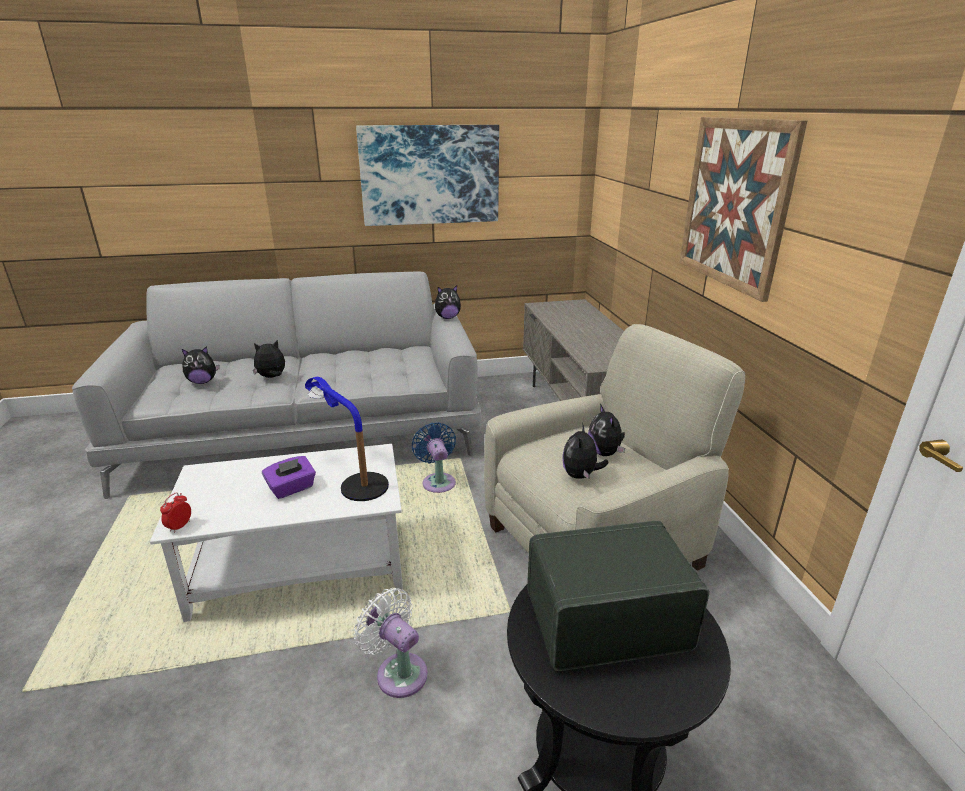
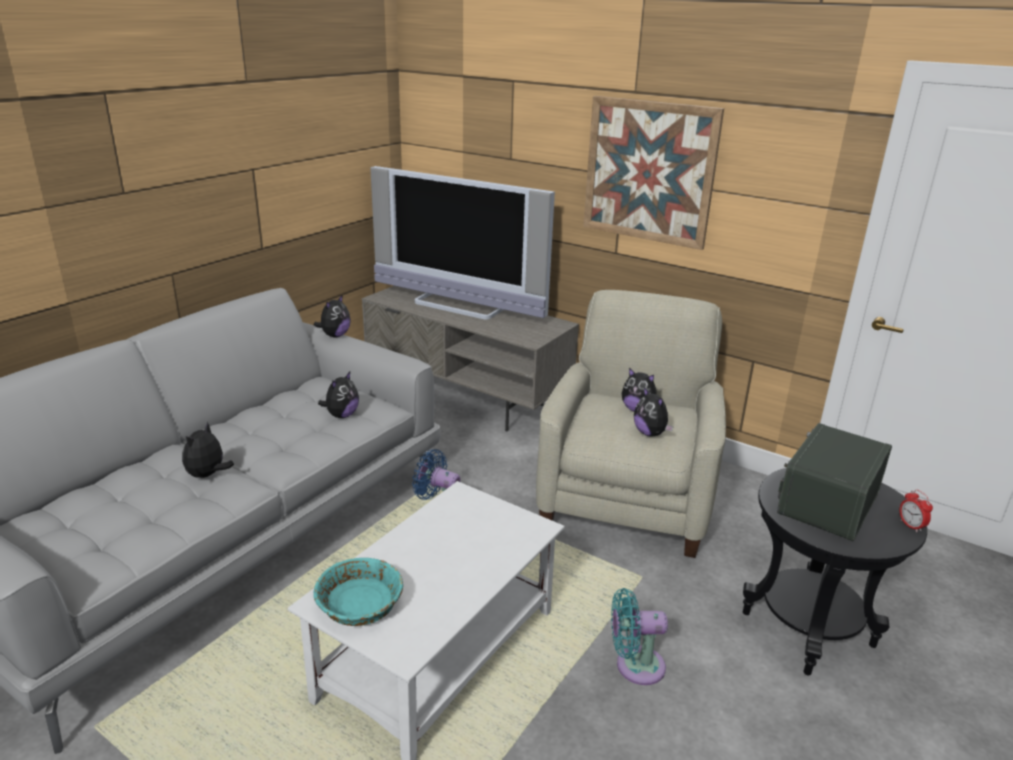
camera: 45 degrees left, 0 degrees up
(180, 526) = (411, 650): alarm clock -> alarm clock (910, 526)
(202, 382) = (118, 519): plush toy -> plush toy (341, 415)
(209, 485) = (360, 605): none -> turquoise bowl
(292, 488) = (447, 561): purple tissue box -> none
(352, 476) = (477, 523): table lamp -> none
(398, 671) = (635, 665): white fan -> turquoise fan
(430, 175) = (253, 166): picture -> none
(585, 325) = (459, 306): none -> television

